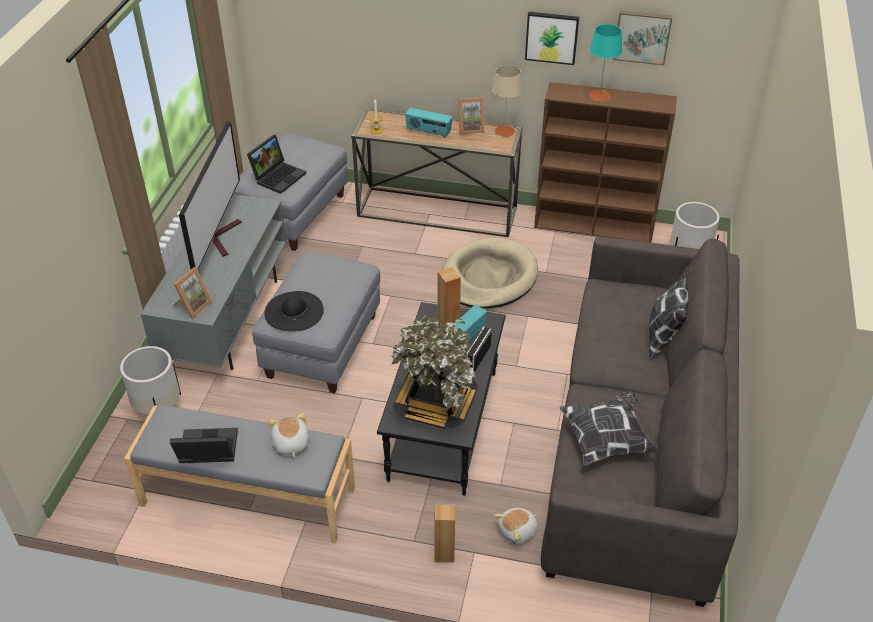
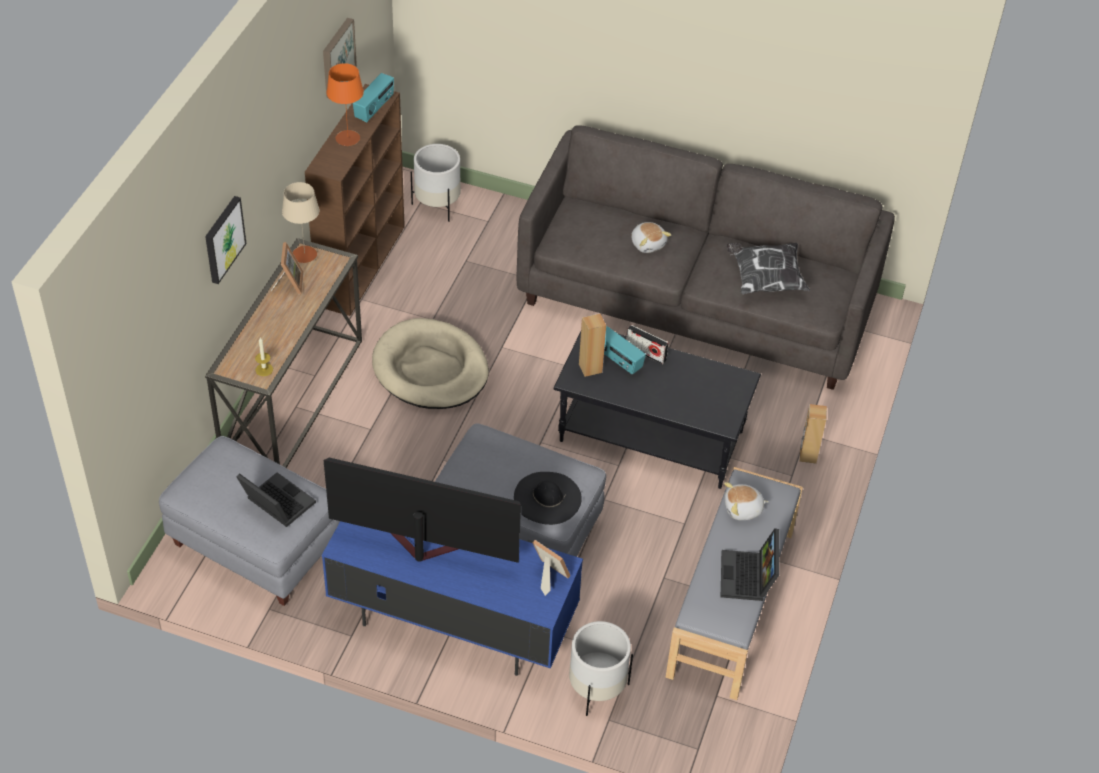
camera: 85 degrees left, 5 degrees up
(227, 318) = (451, 621): grey tv stand -> blue tv stand
(428, 132) = (284, 321): radio -> radio (374, 109)
(436, 404) = (705, 392): potted plant -> none
(518, 531) = (785, 400): plush toy -> plush toy (648, 243)
(551, 37) = (294, 129): picture -> picture (223, 239)
(600, 95) = (348, 138): turquoise table lamp -> orange table lamp
(663, 337) = (641, 217): pillow -> none

